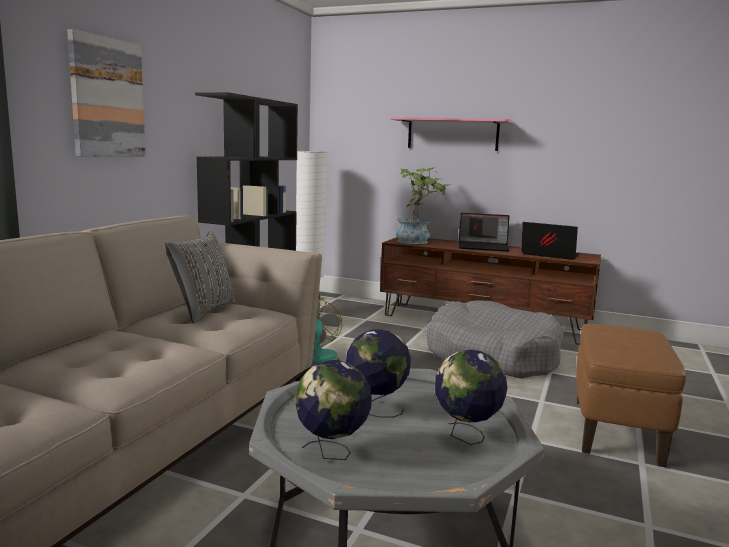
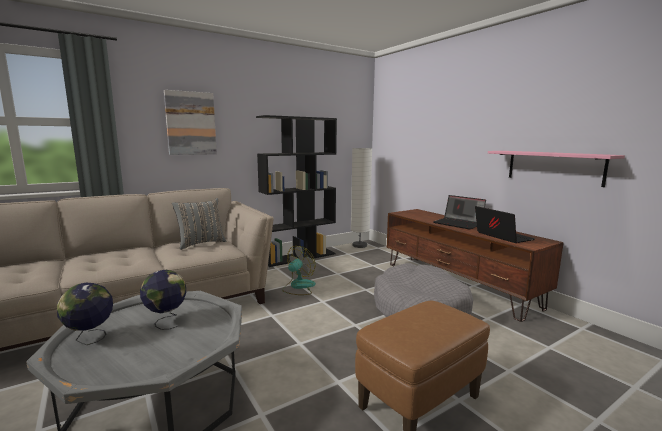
camera: 35 degrees right, 0 degrees up
(417, 241) = (416, 214): potted plant -> none
(452, 134) = (451, 133): pink shelf -> pink shelf (554, 167)
(466, 436) = (165, 356): globe -> none

